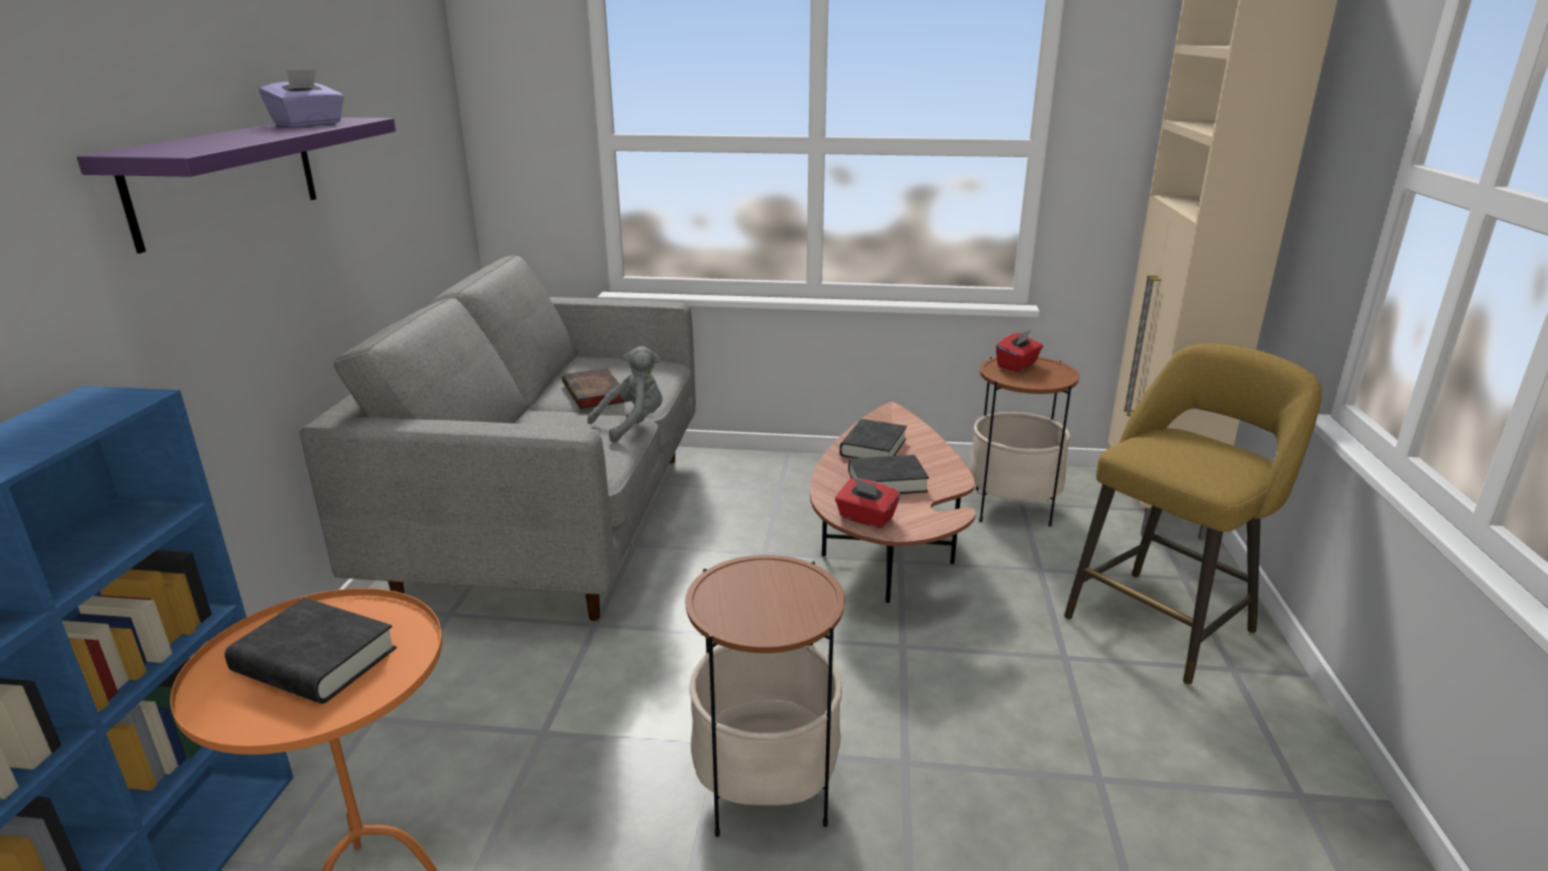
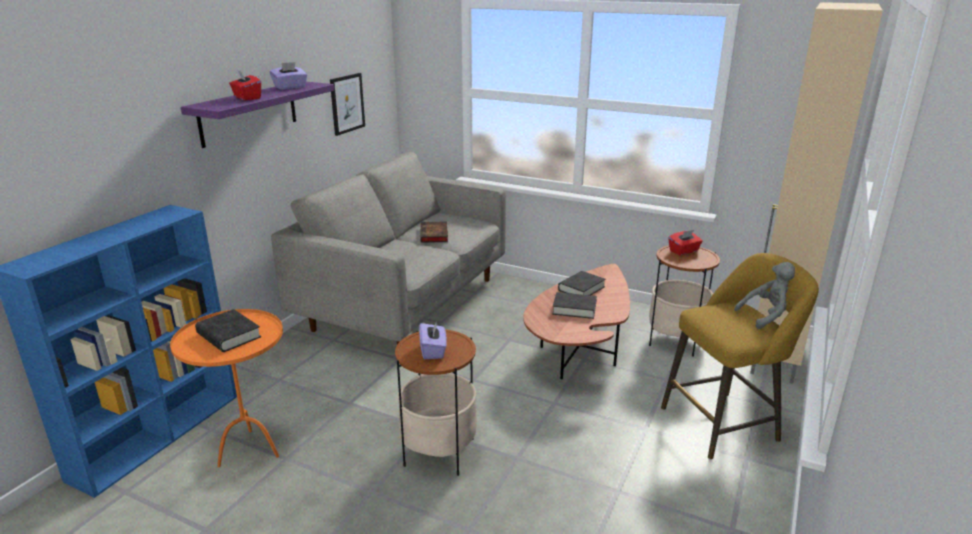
camera: 20 degrees right, 0 degrees up
(396, 168) = (347, 103): none -> picture
(633, 425) = (442, 255): grey plush toy -> grey plush toy (767, 316)
(763, 601) = (433, 351): none -> purple tissue box
(866, 518) = (547, 326): red tissue box -> red tissue box (247, 98)

